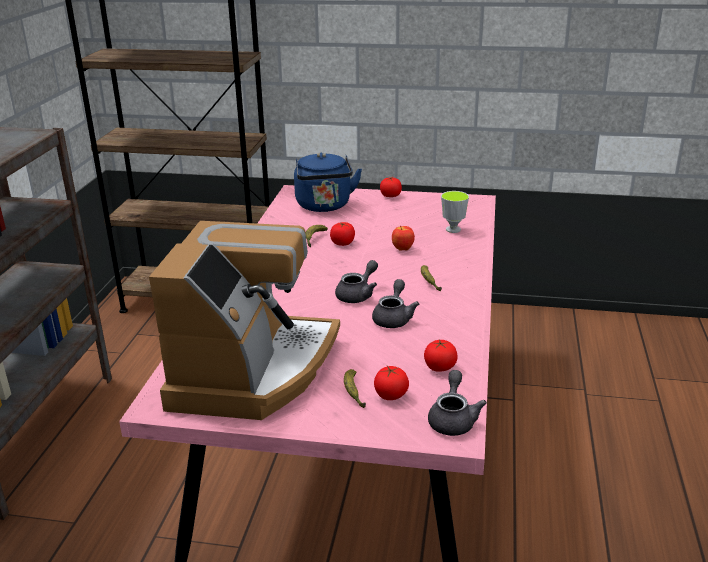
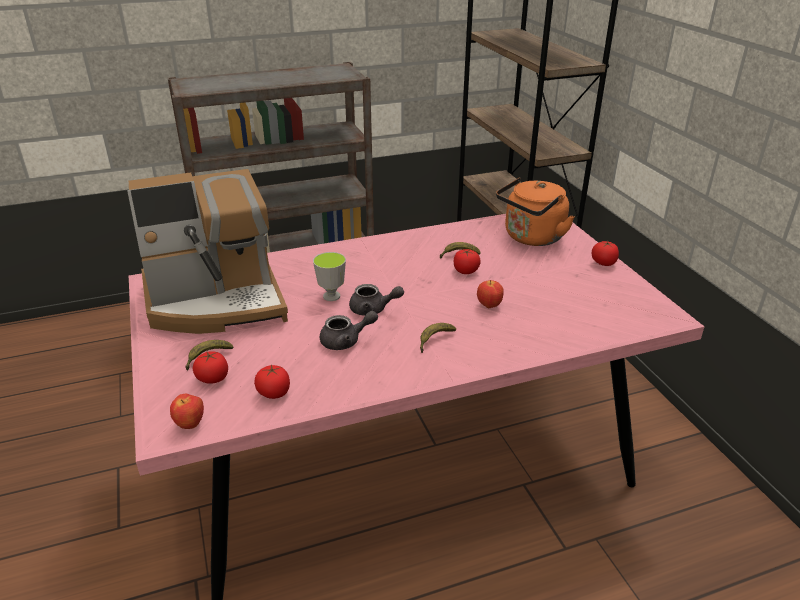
camera: 60 degrees right, 5 degrees up
(324, 206) = (531, 238): blue kettle -> orange kettle
(453, 229) = (570, 322): cup -> cup (331, 296)
(453, 419) = (190, 425): grey teapot -> apple

